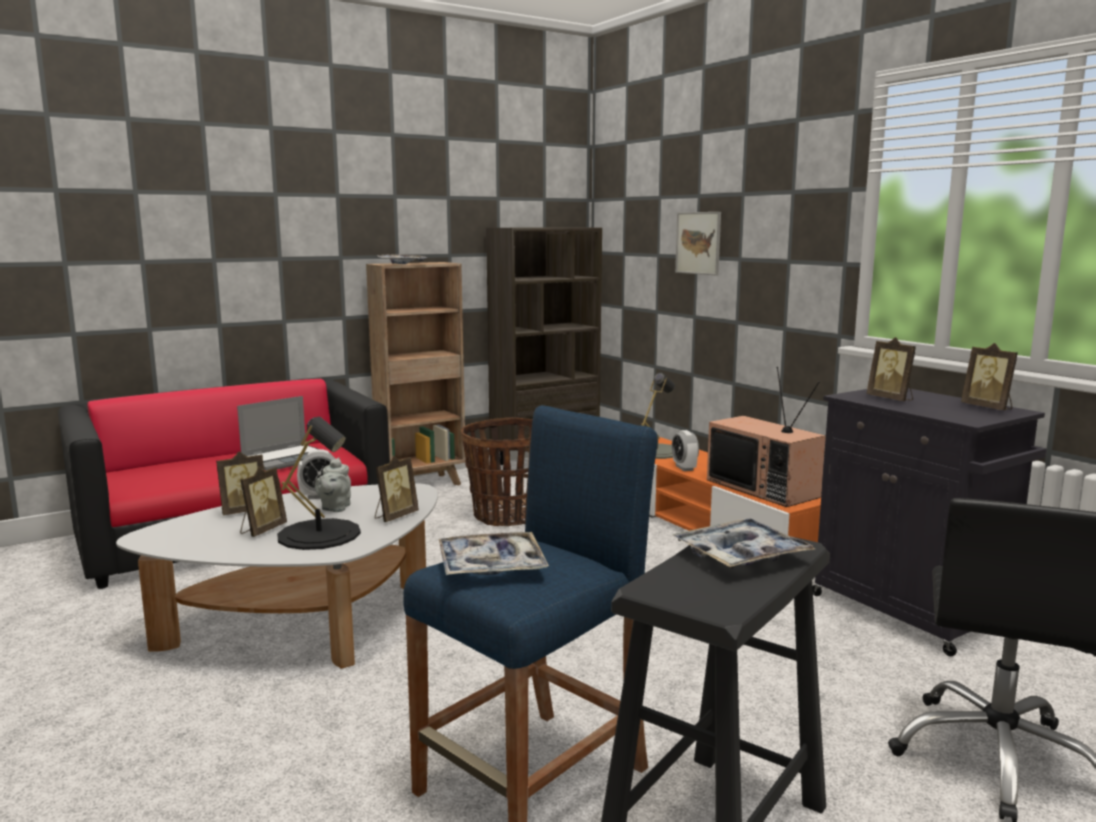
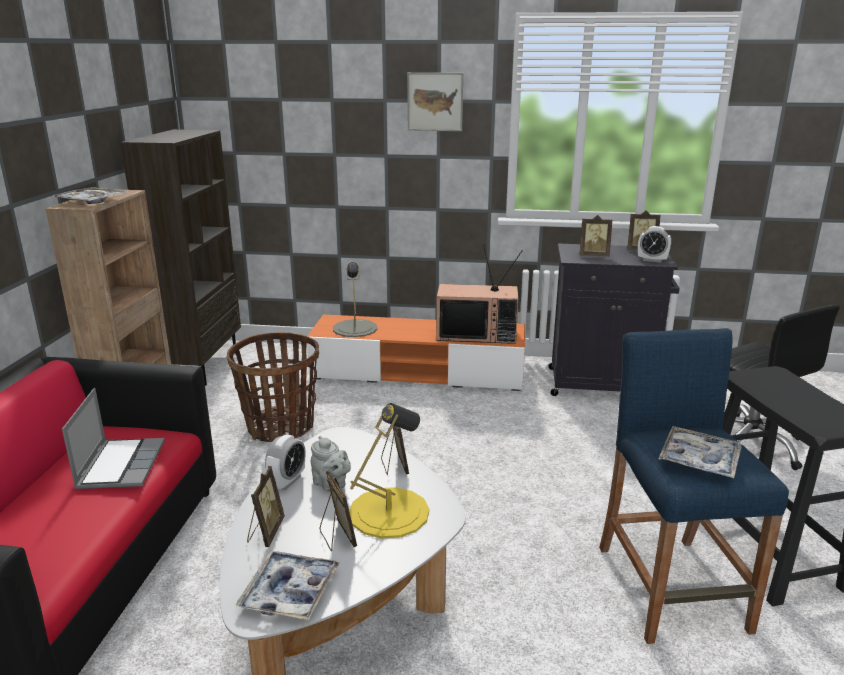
camera: 50 degrees left, 10 degrees up
(319, 534) = (389, 512): black table lamp -> yellow table lamp
(684, 468) = (403, 336): alarm clock -> alarm clock (652, 260)
(698, 243) = (337, 142): picture -> picture (435, 101)
(740, 555) = (782, 389): tray -> tray (290, 592)

